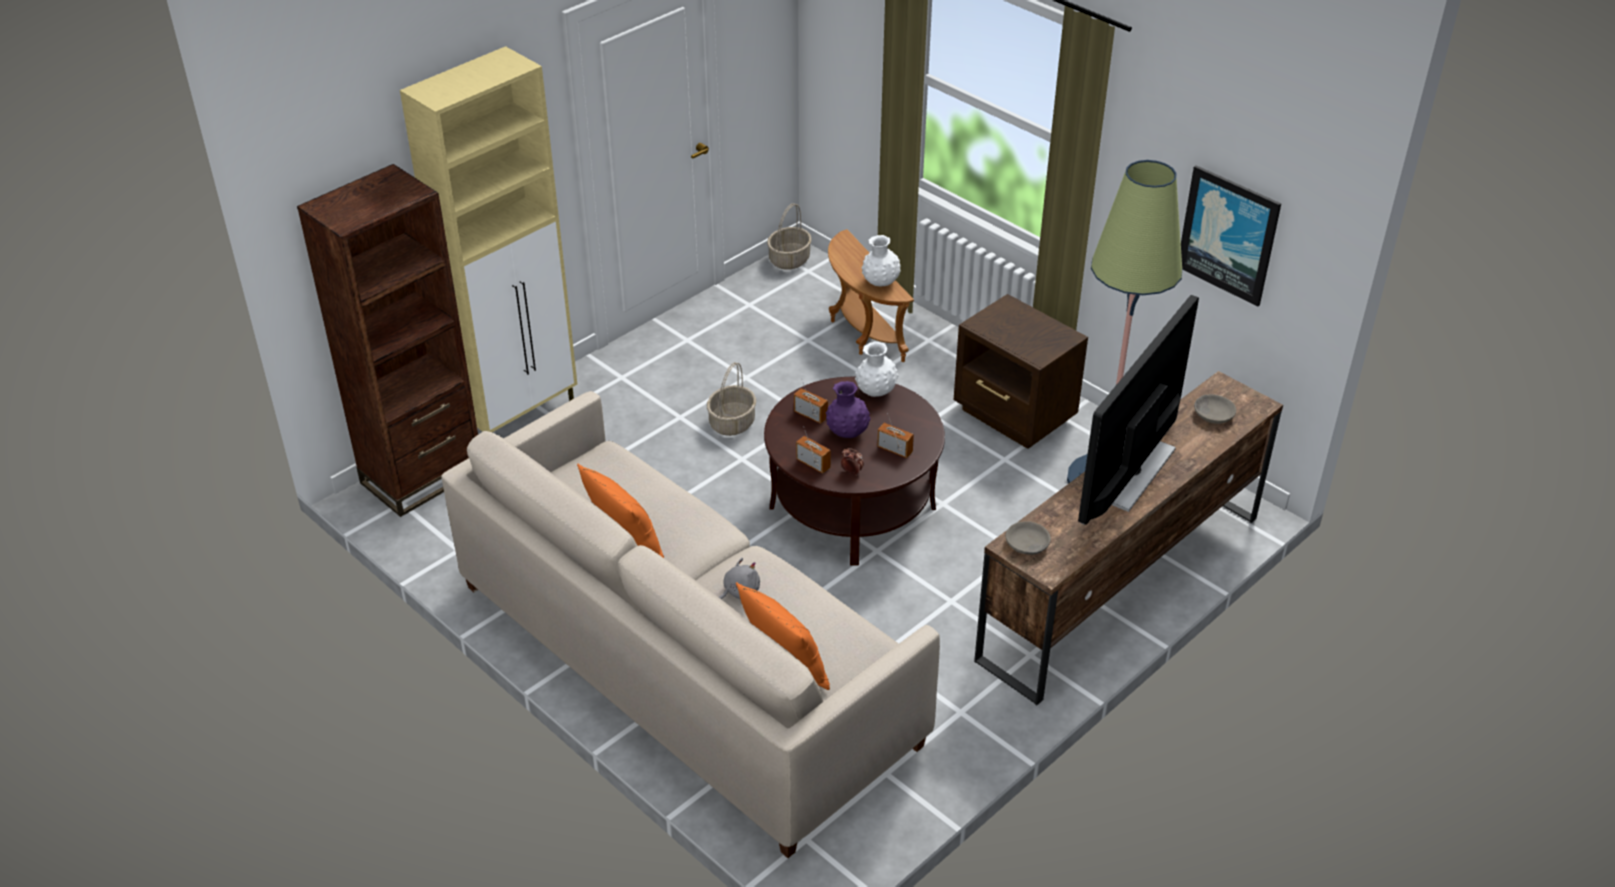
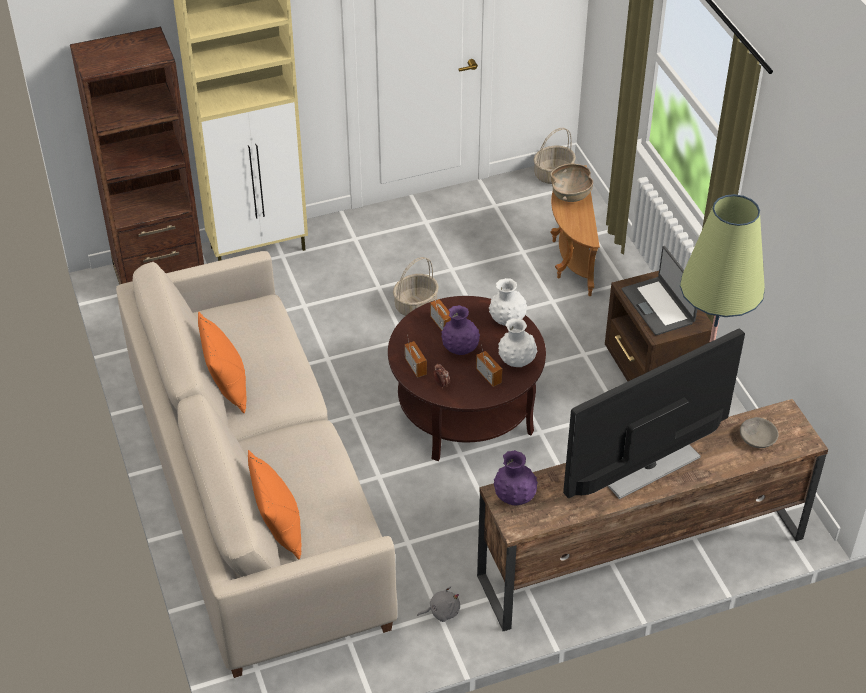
camera: 25 degrees right, 5 degrees up
(739, 592) = (283, 455): grey plush toy -> grey plush toy (442, 611)
(851, 259) = (571, 194): none -> brown bowl
(880, 283) = (581, 223): white vase -> white vase (516, 362)
(1020, 332) = (658, 306): none -> laptop
(1027, 544) = (514, 498): grey bowl -> purple vase
(1229, 234) = (823, 281): picture -> none

